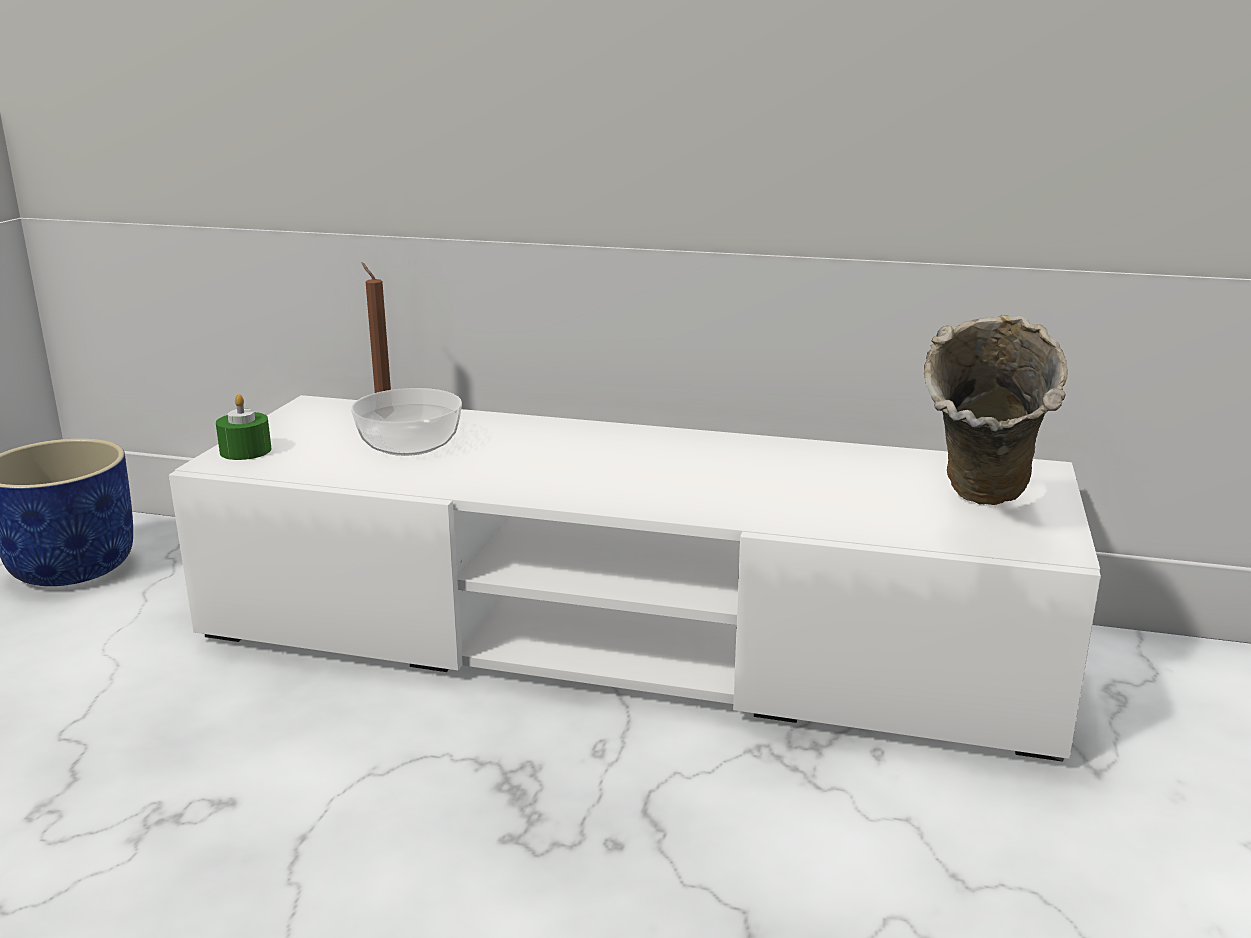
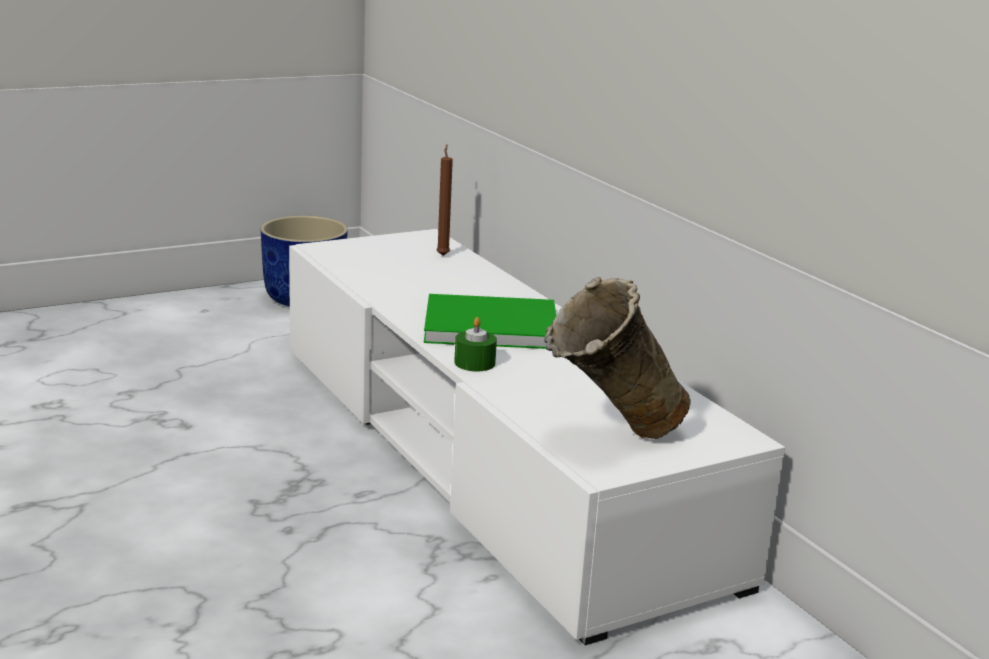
camera: 45 degrees right, 0 degrees up
(245, 451) = (342, 247): green candle -> green candle (474, 363)
(411, 444) = (421, 273): bowl -> none
(611, 467) = (486, 325): none -> green book

